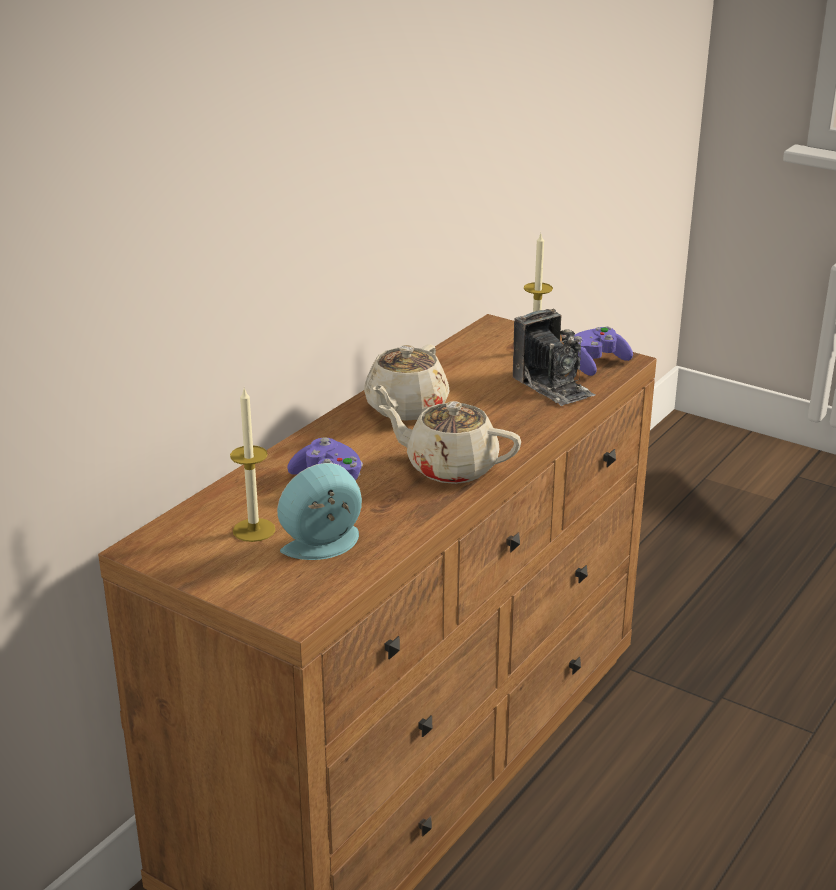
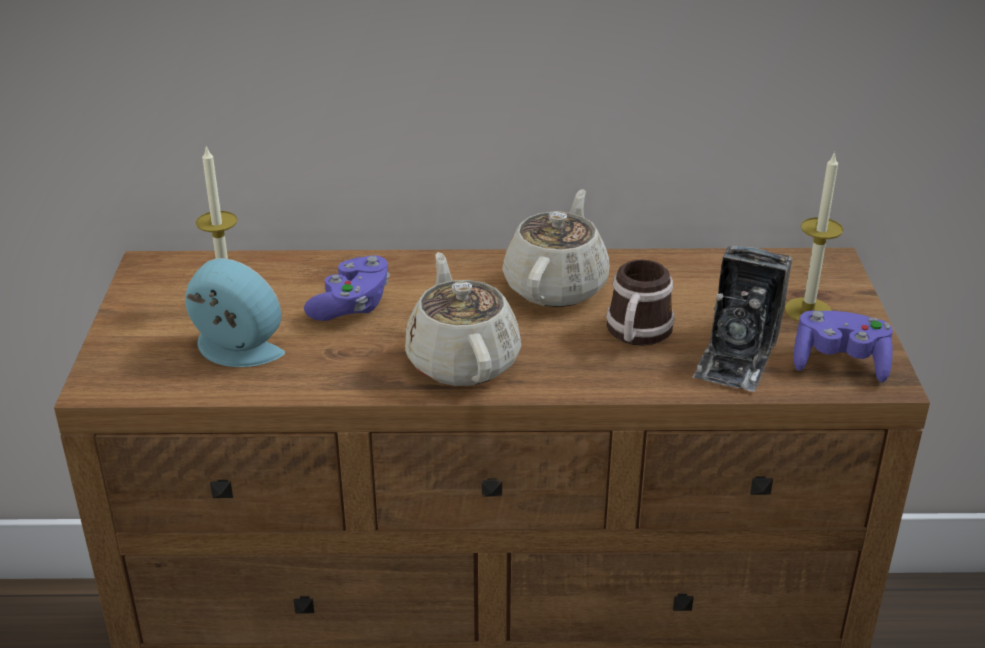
camera: 55 degrees right, 5 degrees up
(405, 408) = (556, 286): beige teapot -> beige teapot turned 120 degrees clockwise
(494, 405) = (636, 334): none -> mug

